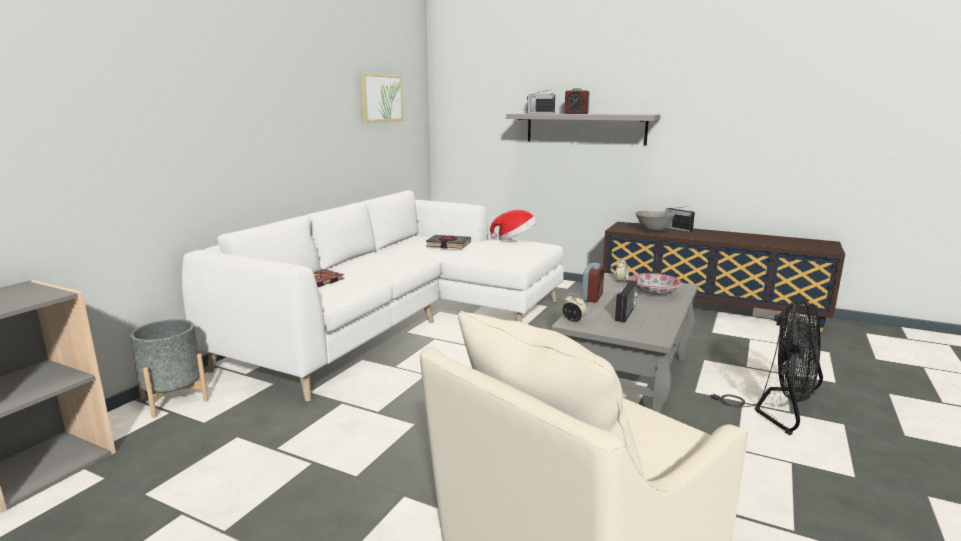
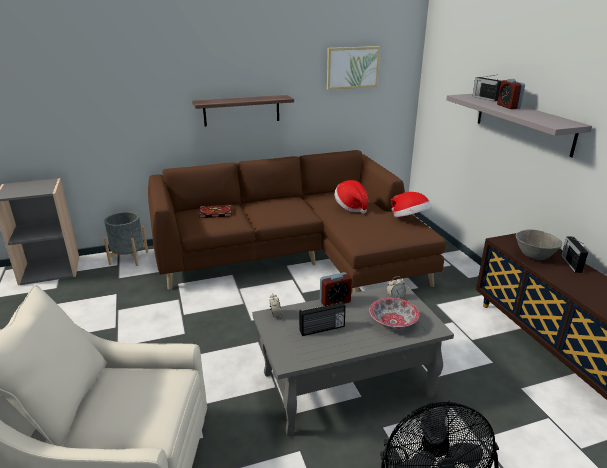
camera: 45 degrees right, 10 degrees up
(287, 148) = (241, 110): none -> shelf
(400, 321) = (297, 255): white sofa -> brown sofa
(448, 245) = (351, 207): black book -> hat

